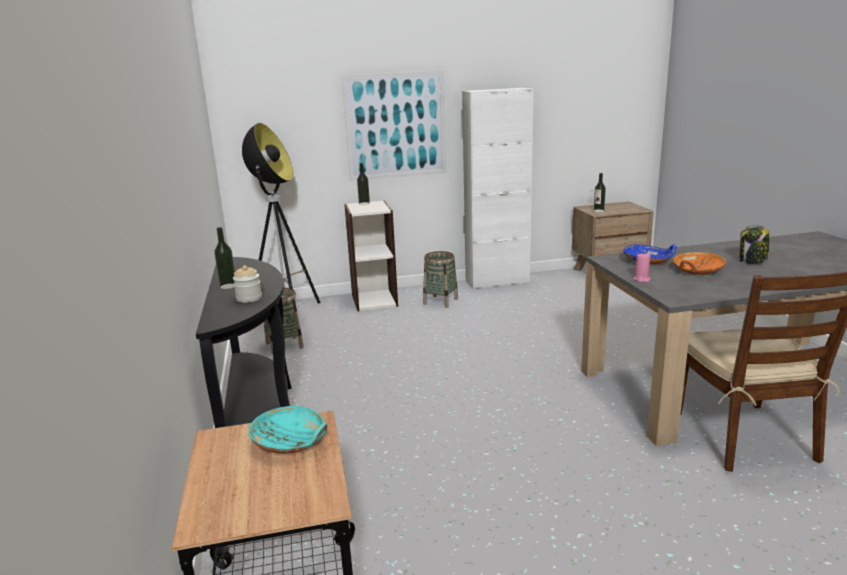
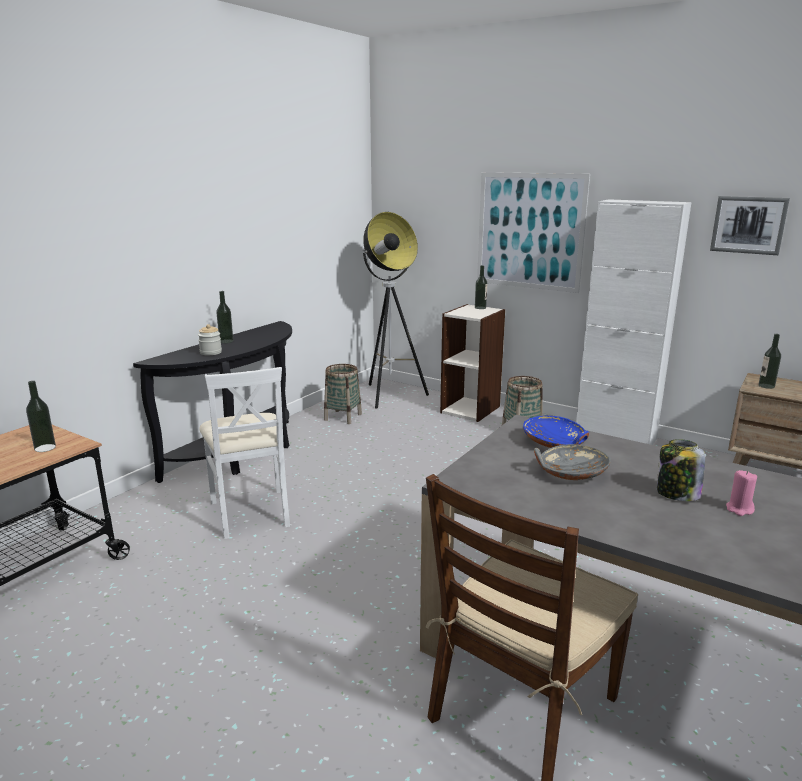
camera: 45 degrees right, 0 degrees up
(291, 442) = (45, 448): turquoise bowl -> bottle
(375, 444) = (251, 512): none -> white chair
(560, 100) = (748, 225): none -> picture
(642, 279) = (488, 454): pink candle -> pink candle (739, 509)
(697, 271) = (570, 473): orange bowl -> grey bowl

